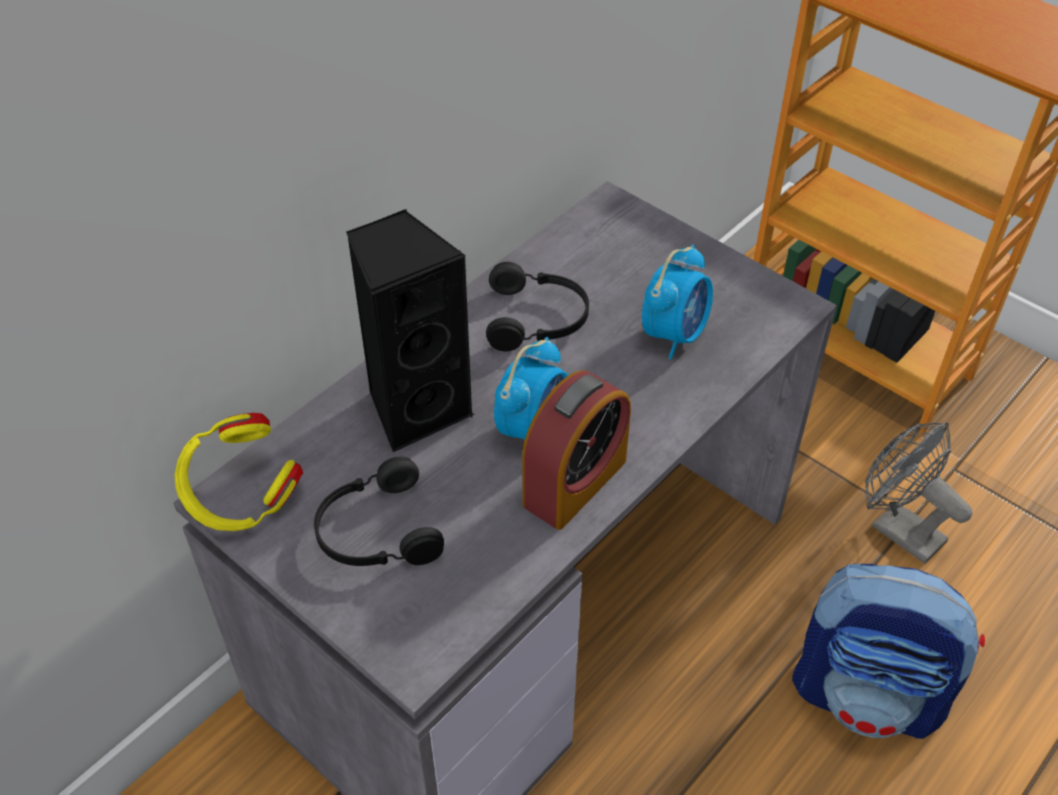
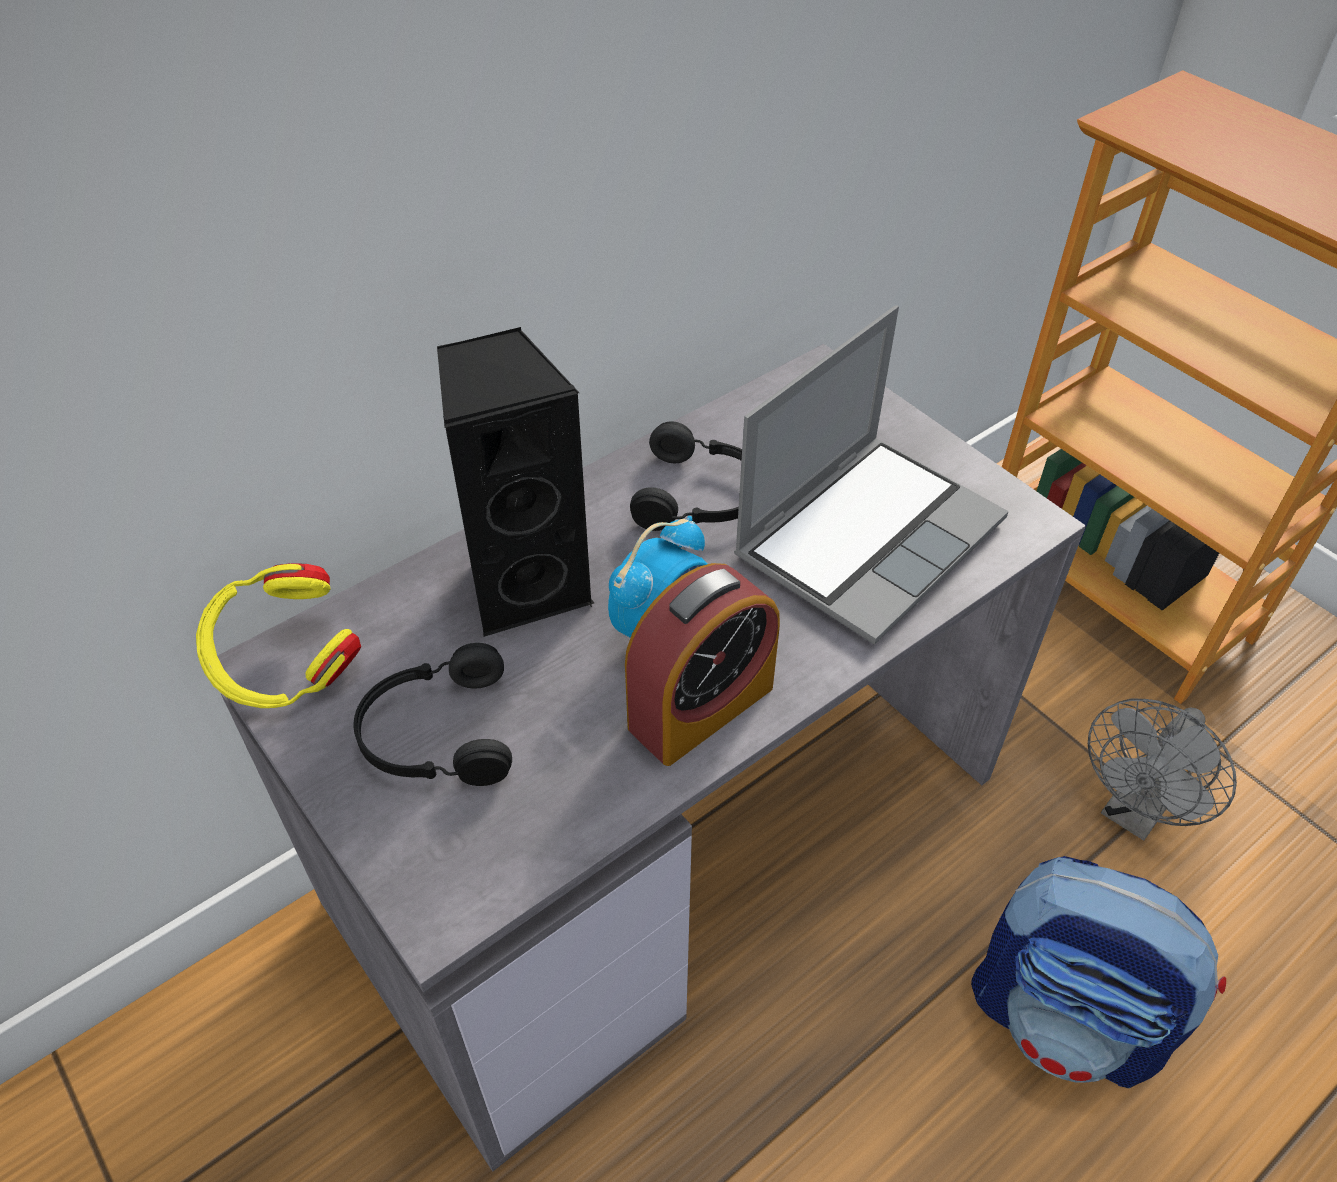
camera: 10 degrees right, 0 degrees up
(674, 334) = (868, 536): alarm clock -> laptop
(897, 528) = (1134, 812): grey fan -> grey fan turned 105 degrees counterclockwise

